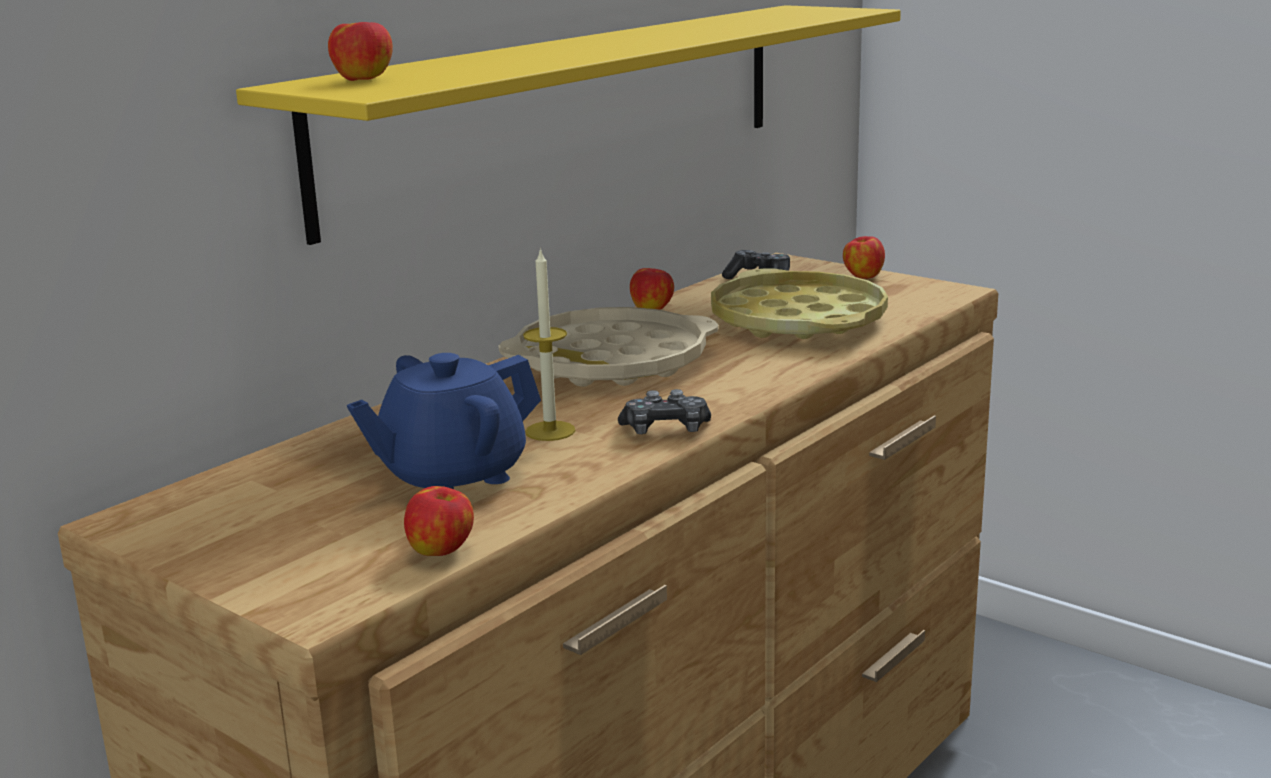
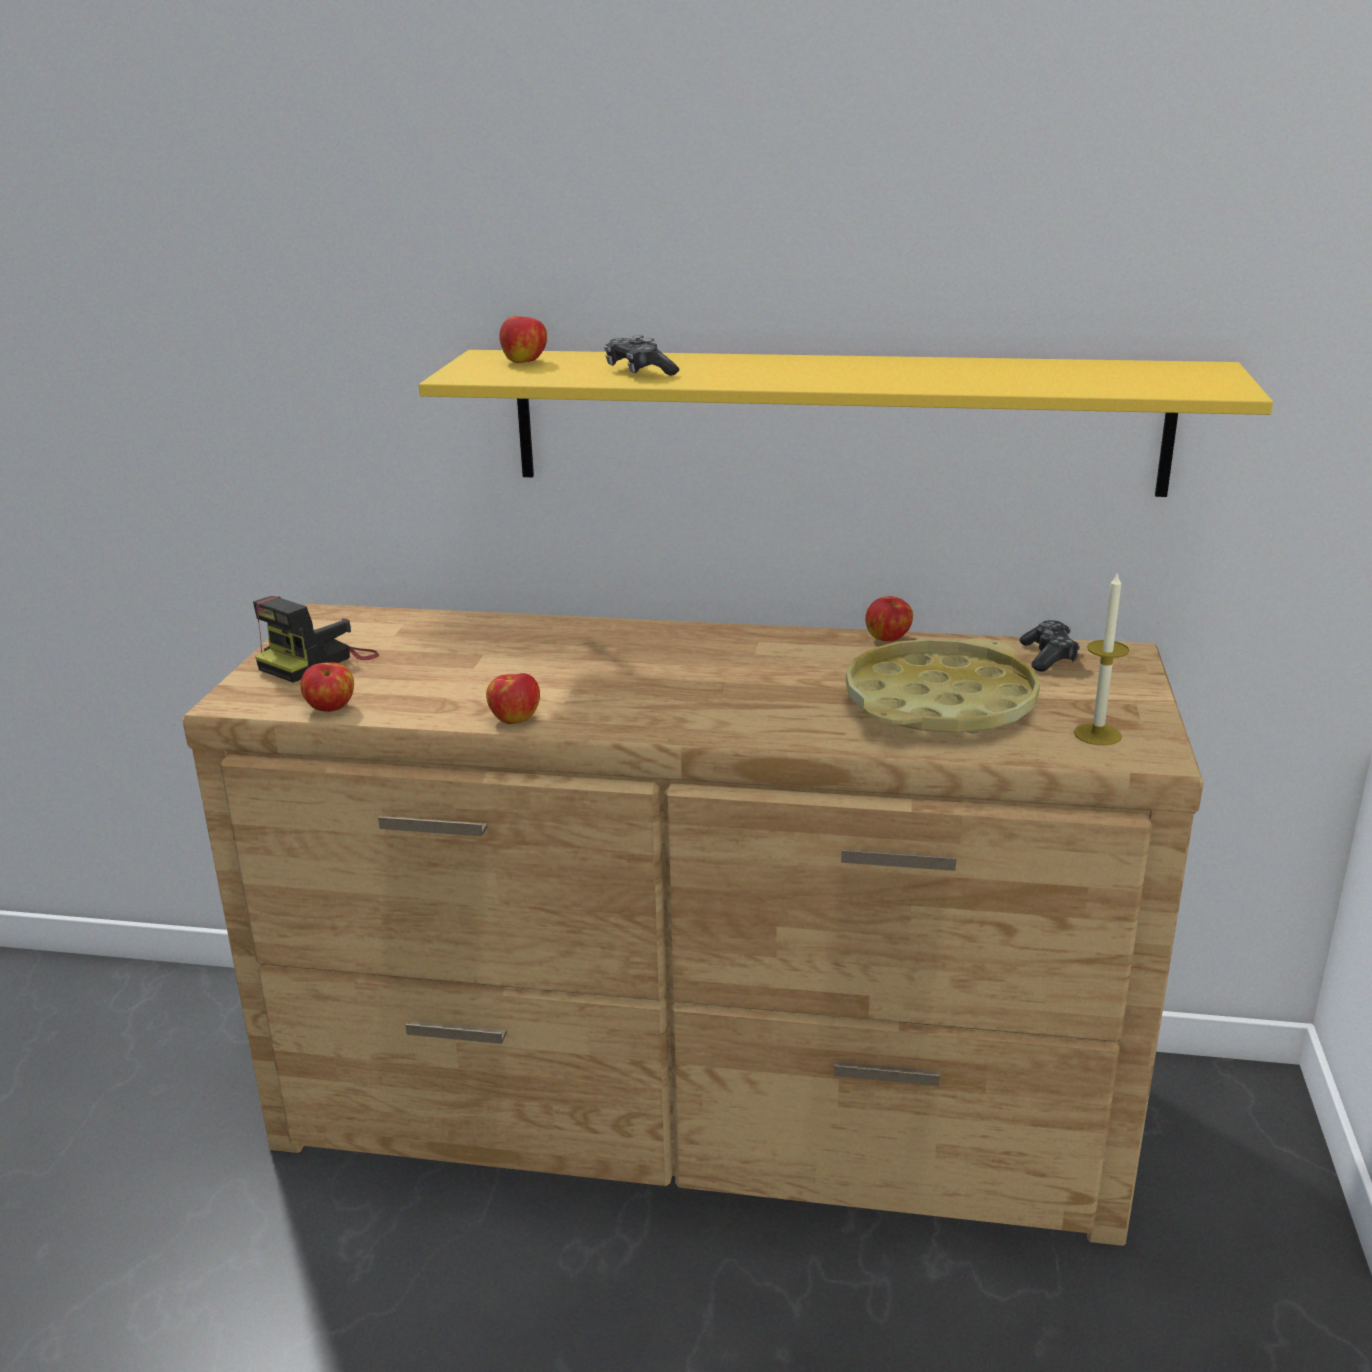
camera: 60 degrees right, 5 degrees up
(279, 541) = (317, 661): none -> camera
(452, 477) = (450, 676): blue teapot -> none
(550, 431) = (561, 681): candle -> candle (1097, 734)
(611, 362) = (731, 660): beige tray -> none
(665, 430) = (600, 719): game controller -> game controller (639, 371)
(863, 276) = (1133, 700): apple -> apple (515, 718)

